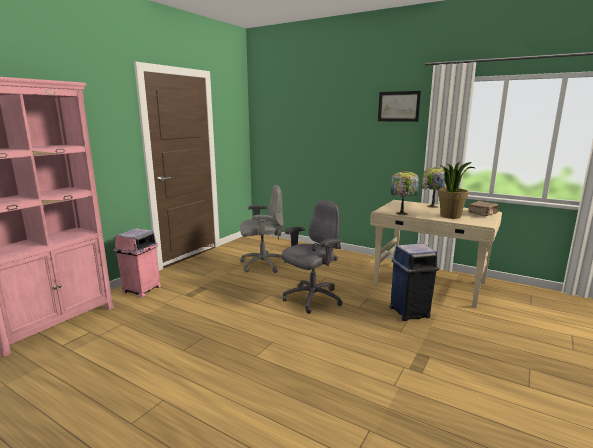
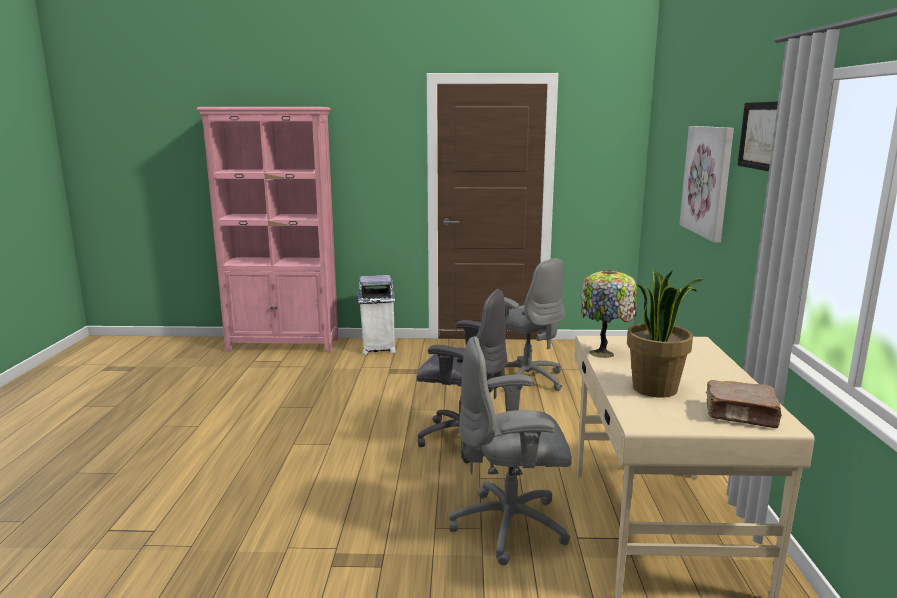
camera: 60 degrees right, 0 degrees up
(141, 290) = (378, 348): pink trash can -> white trash can
(343, 131) = (708, 181): none -> picture
(410, 312) = (511, 526): blue trash can -> grey office chair
(431, 206) = (709, 368): table lamp -> none

